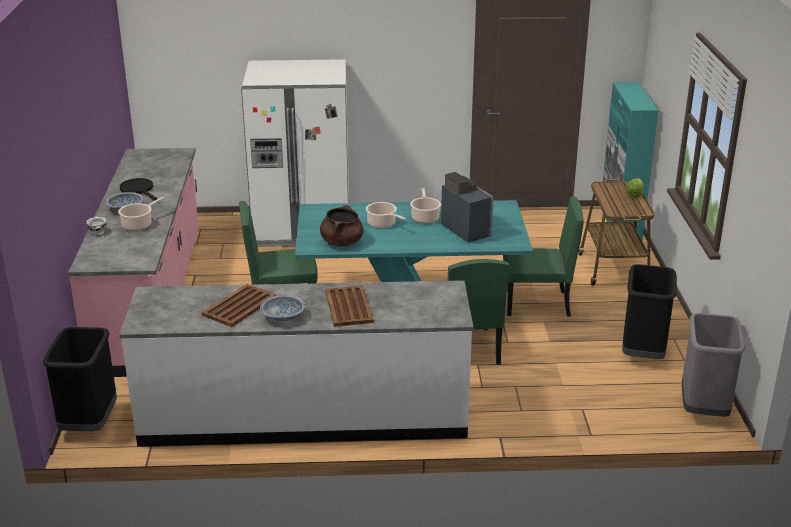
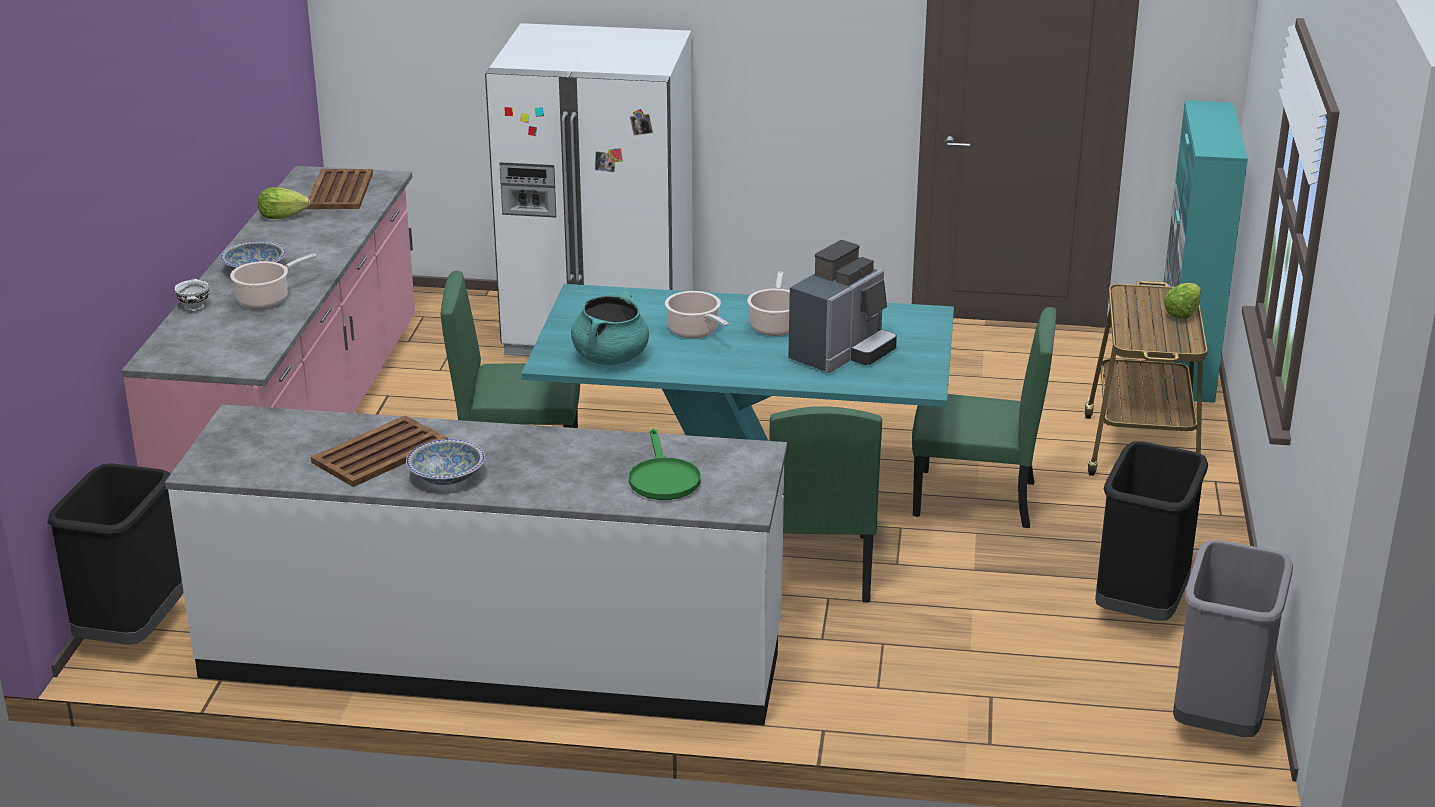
camera: 10 degrees right, 0 degrees up
(130, 178) = (282, 217): none -> lettuce
(139, 190) = (289, 240): black frying pan -> none
(342, 242) = (610, 357): brown cooking pot -> turquoise cooking pot
(348, 307) = (564, 471): brown tray -> brown tray (339, 191)
(404, 306) = (662, 478): none -> green frying pan
(467, 230) = (842, 353): coffee machine -> coffee machine turned 60 degrees clockwise

